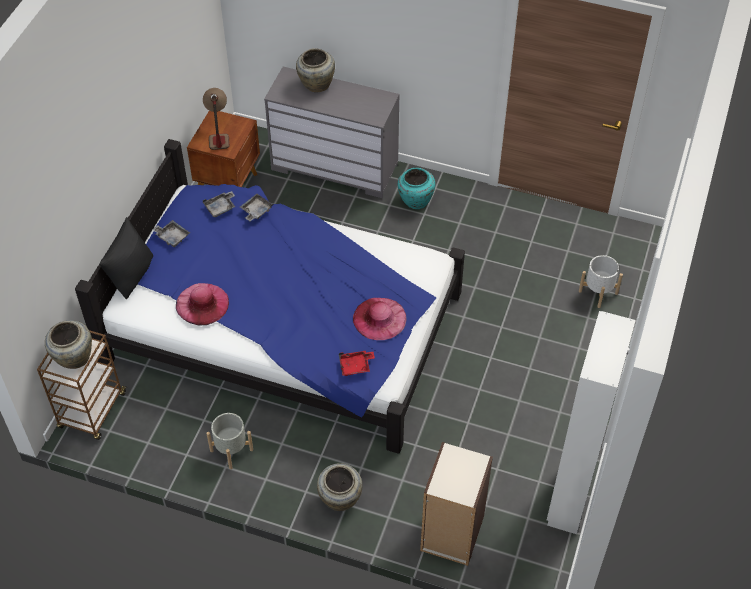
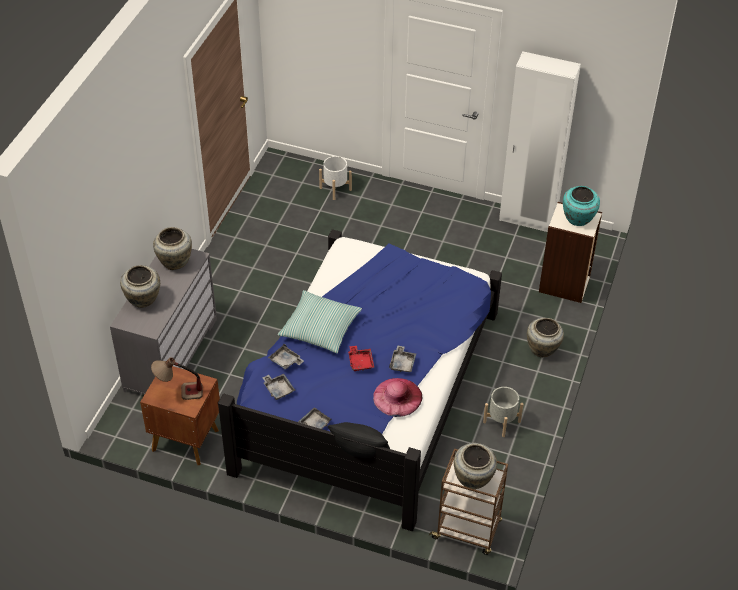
camera: 90 degrees left, 5 degrees down
(248, 307) = (402, 363): none -> grey tray
(303, 238) = (320, 328): none -> pillow
(356, 366) = (462, 292): red tray -> red tray (360, 362)
(370, 103) = (175, 261): none -> beige vase
(379, 318) = (413, 276): pink hat -> none
(415, 201) = (223, 296): turquoise vase -> turquoise vase (578, 219)

